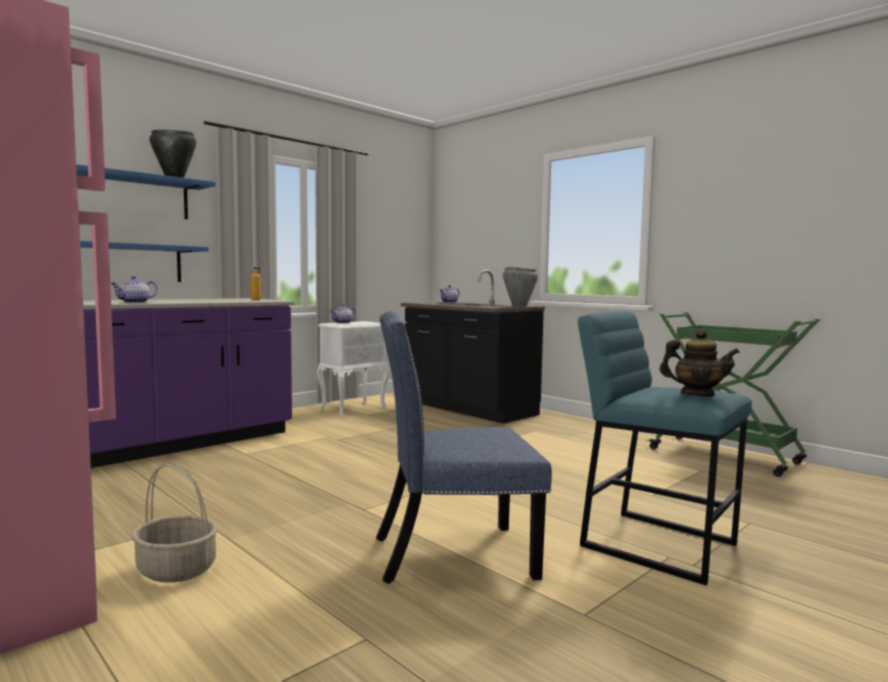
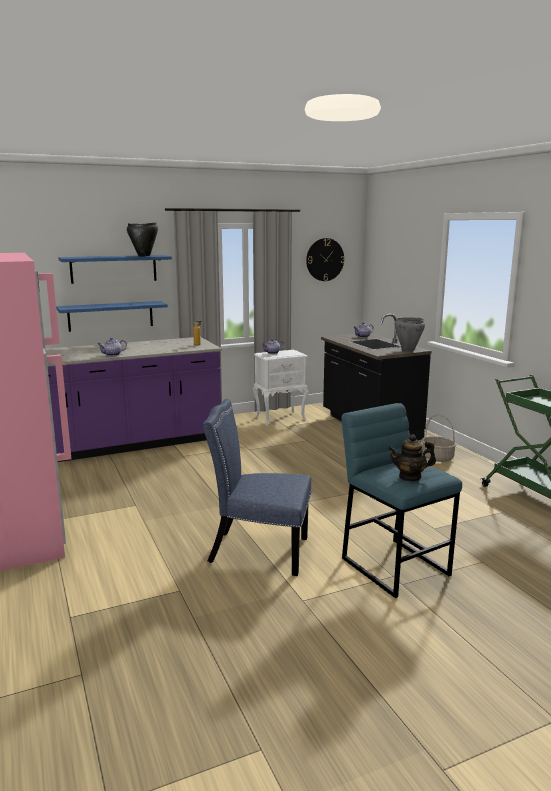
camera: 20 degrees right, 10 degrees up
(177, 569) = (110, 535): basket -> basket (437, 457)
(392, 218) = (325, 259): none -> wall clock
(697, 395) = (410, 477): teapot -> teapot turned 135 degrees clockwise

